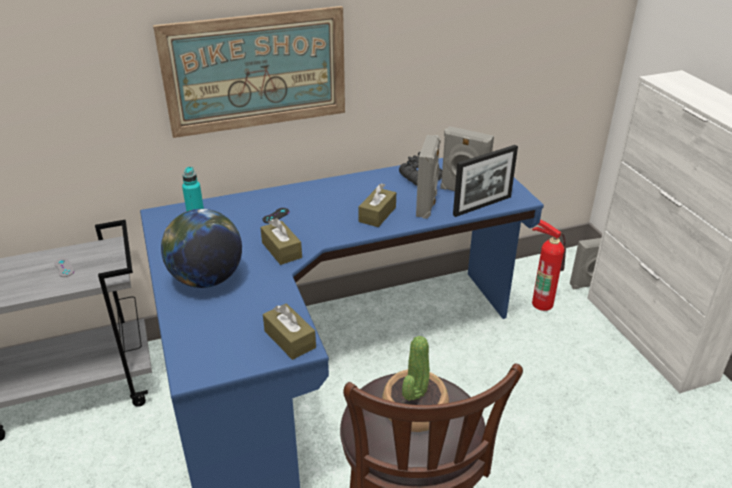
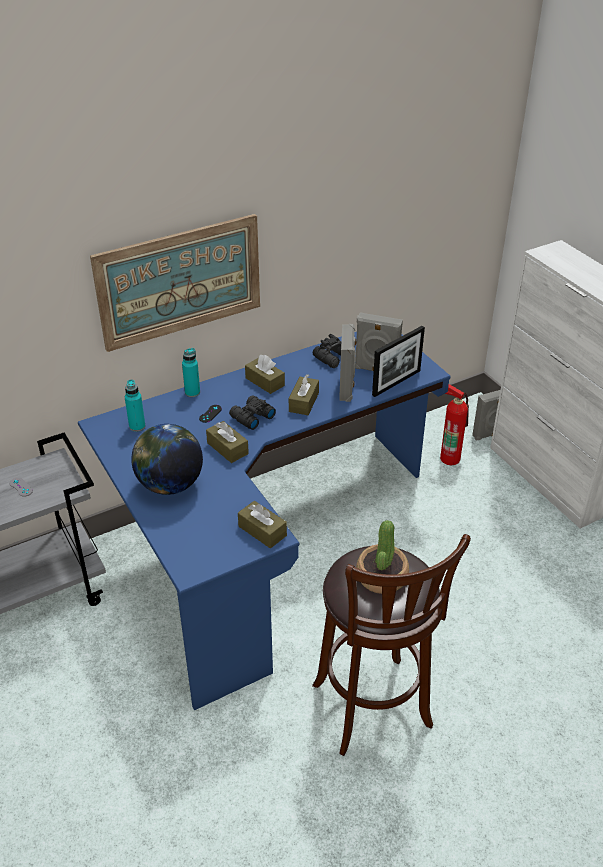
camera: 10 degrees left, 5 degrees up
(265, 195) = (192, 392): none -> turquoise bottle
(317, 223) = (251, 417): none -> black binoculars
(342, 192) = (265, 382): none -> brown tissue box

